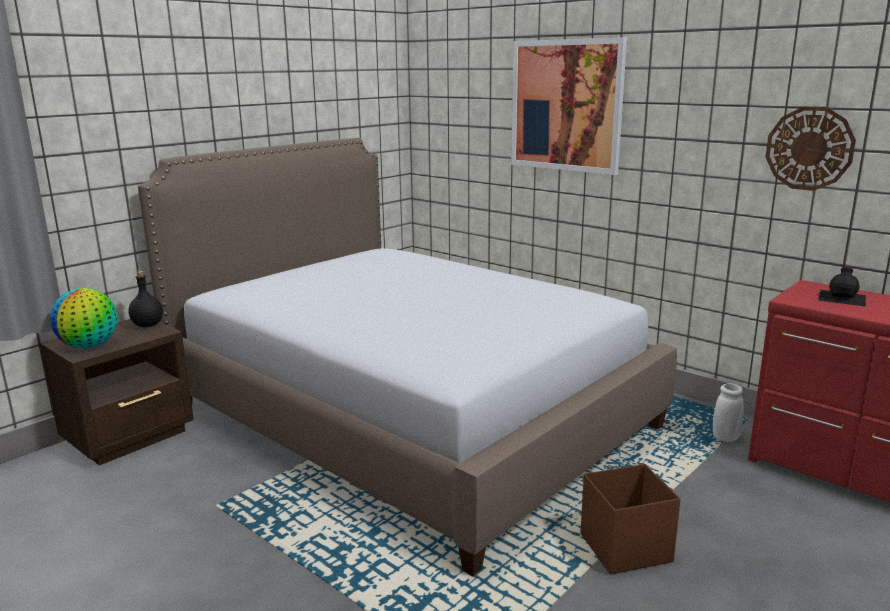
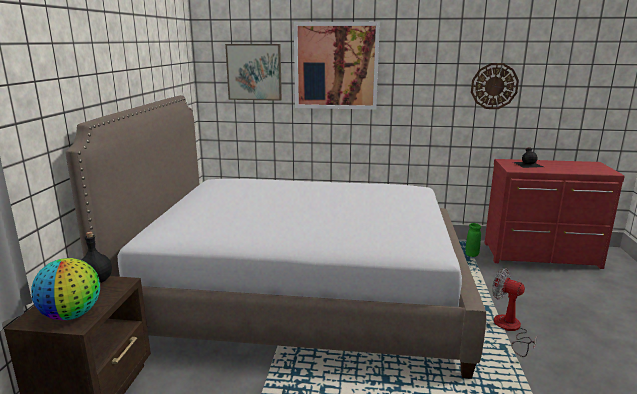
camera: 35 degrees left, 0 degrees up
(469, 111) = (254, 72): none -> picture
(624, 548) = (510, 329): brown storage box -> fan
(725, 438) = (472, 254): white vase -> green vase

